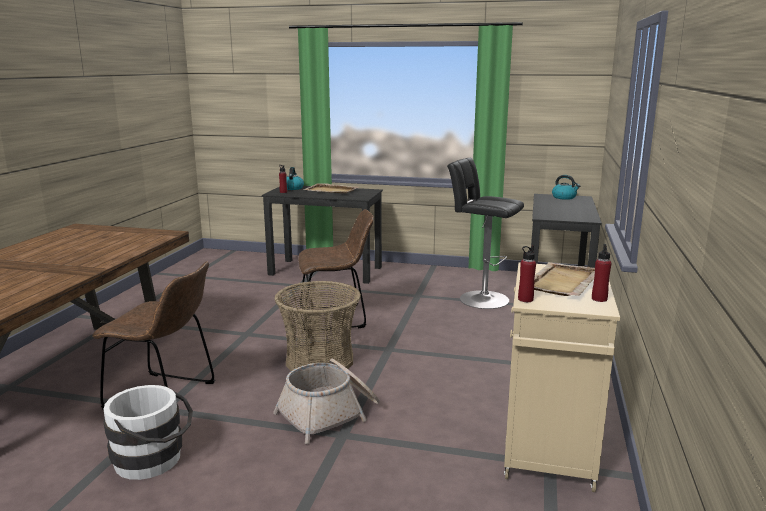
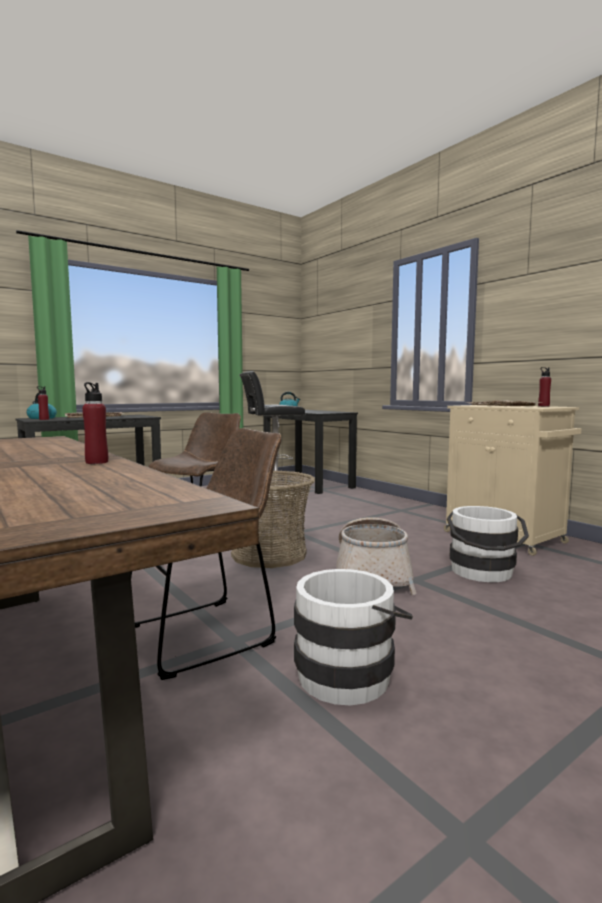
camera: 50 degrees left, 10 degrees down
(403, 463) = (483, 573): none -> white bucket
(525, 299) = (529, 407): red bottle -> red bottle (96, 462)

